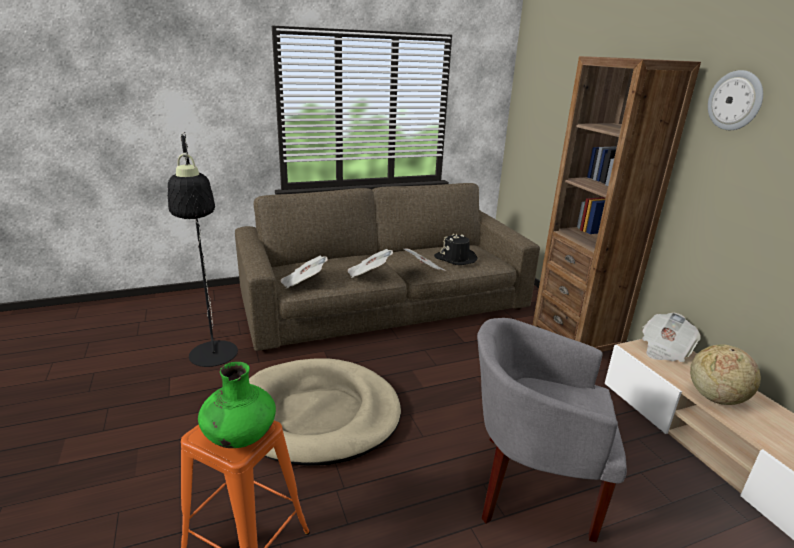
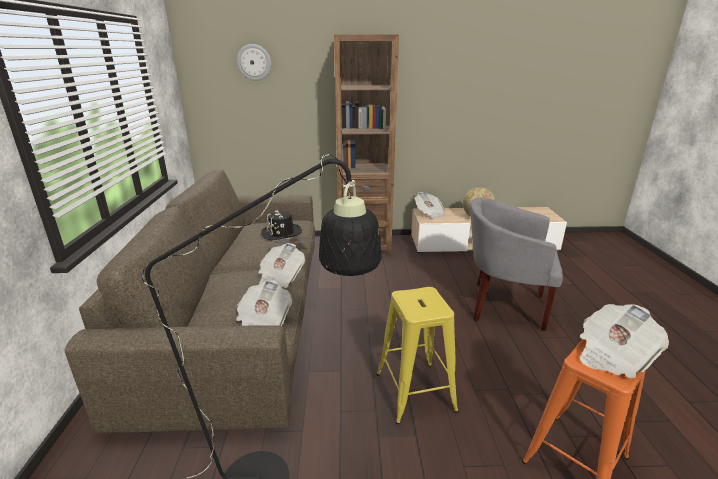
camera: 70 degrees left, 0 degrees up
(239, 437) = (613, 355): green vase -> newspaper
(318, 414) = (415, 391): beige dog bed -> yellow stool
(530, 485) = (504, 305): grey armchair -> grey armchair turned 75 degrees clockwise
(735, 100) = (417, 58): wall clock -> wall clock (254, 62)

